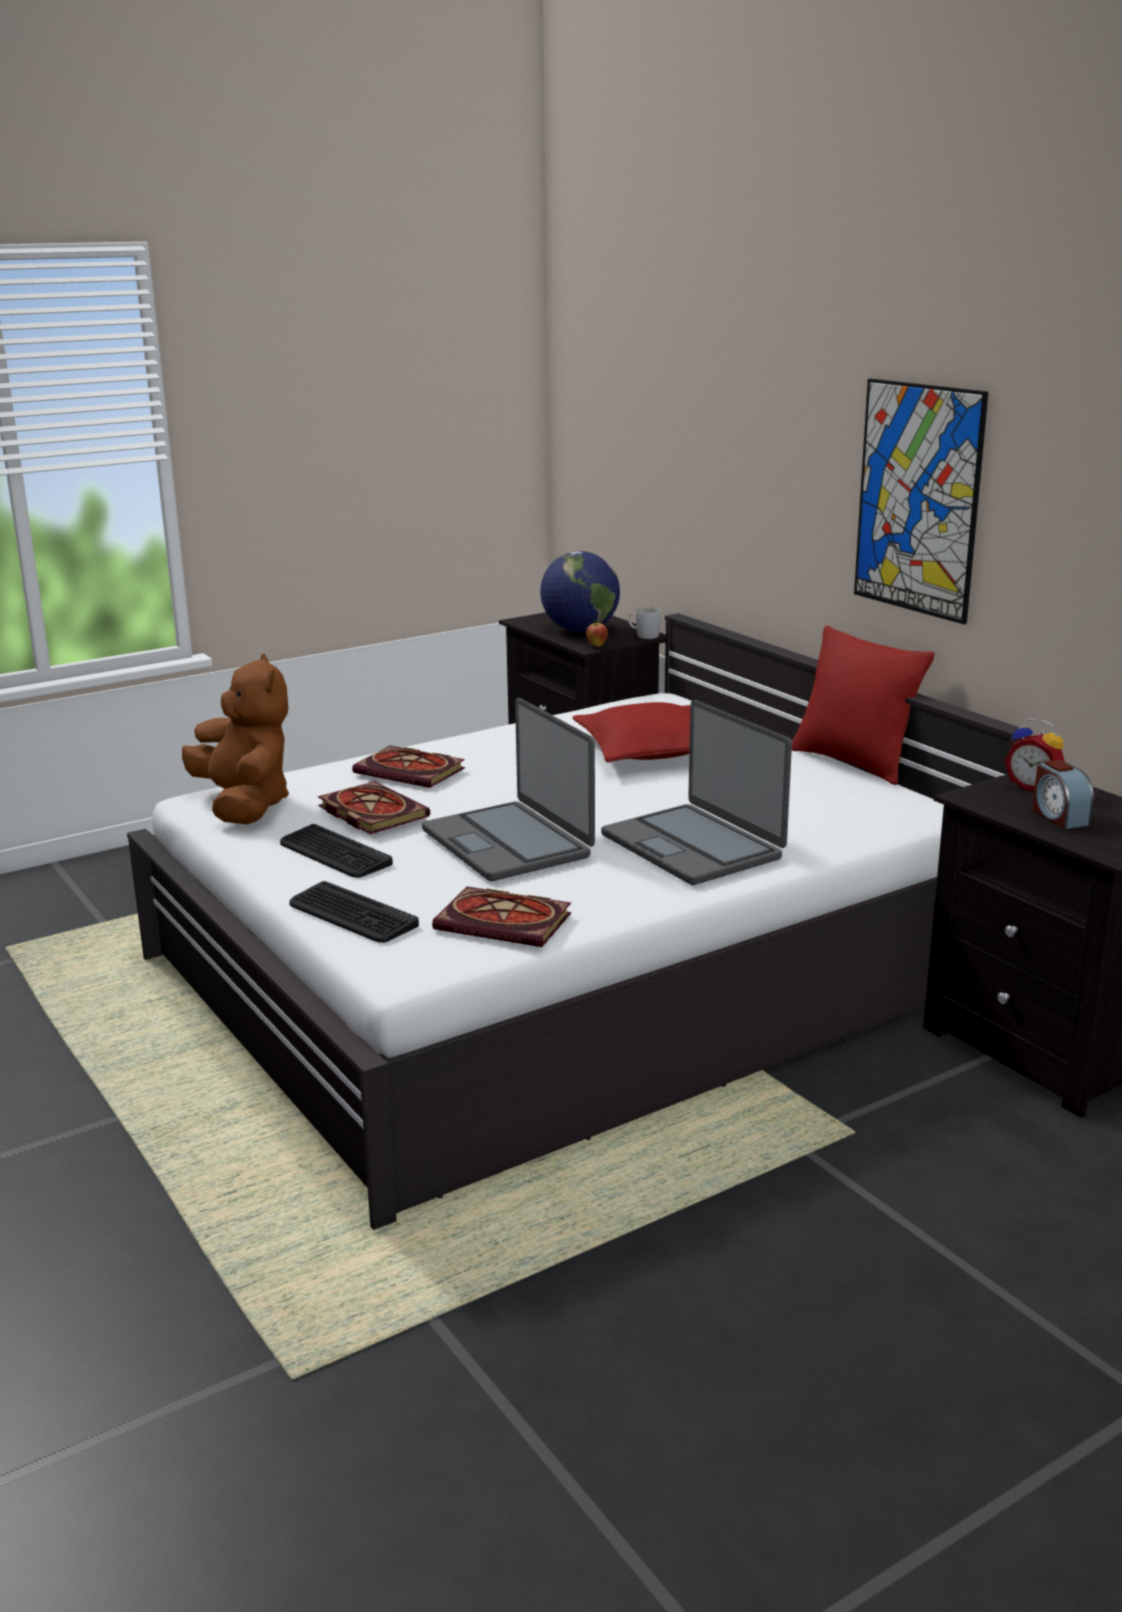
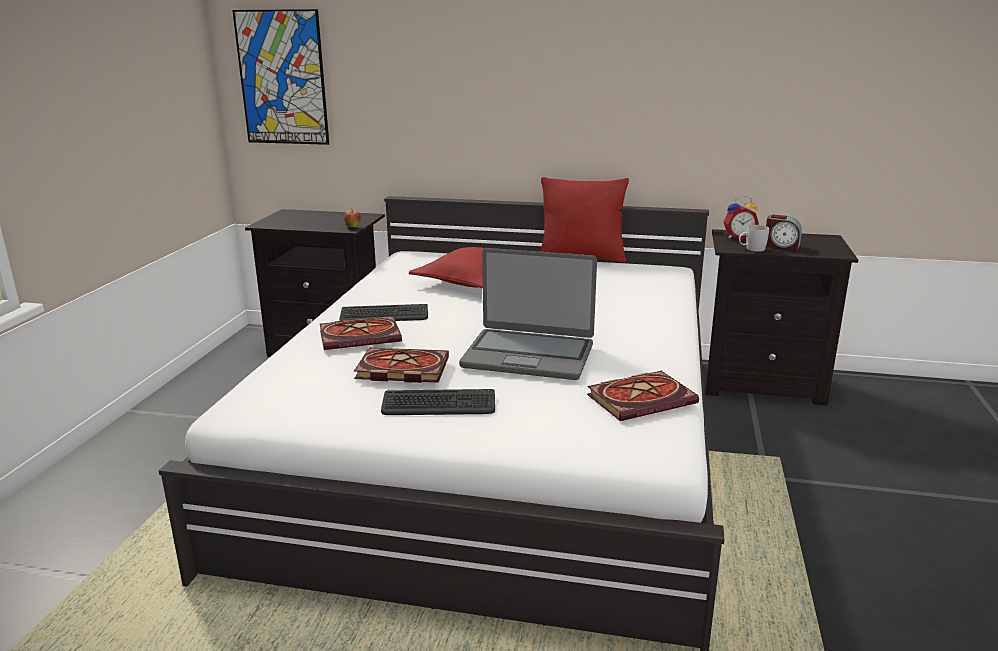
camera: 45 degrees left, 0 degrees up
(244, 805) = (288, 401): brown plush toy -> none
(352, 914) = (551, 436): keyboard -> keyboard (384, 315)
(580, 630) = (318, 222): globe -> none
(643, 635) = (365, 216): white mug -> white mug (751, 249)
(693, 846) = (621, 320): laptop -> none
(918, 499) = (605, 85): picture -> picture (282, 78)

